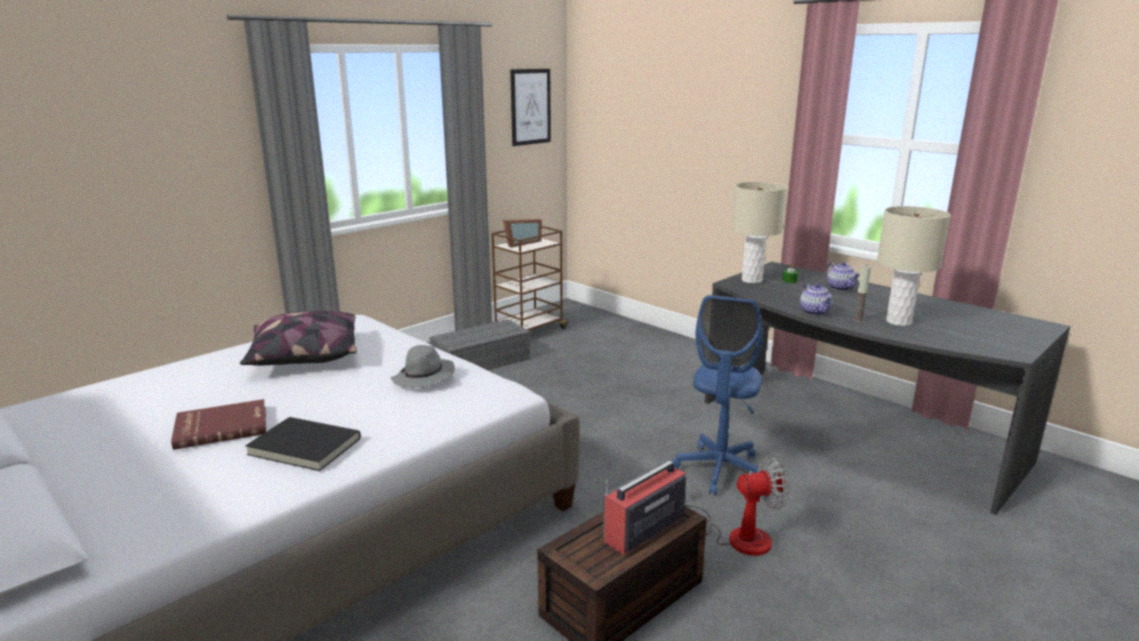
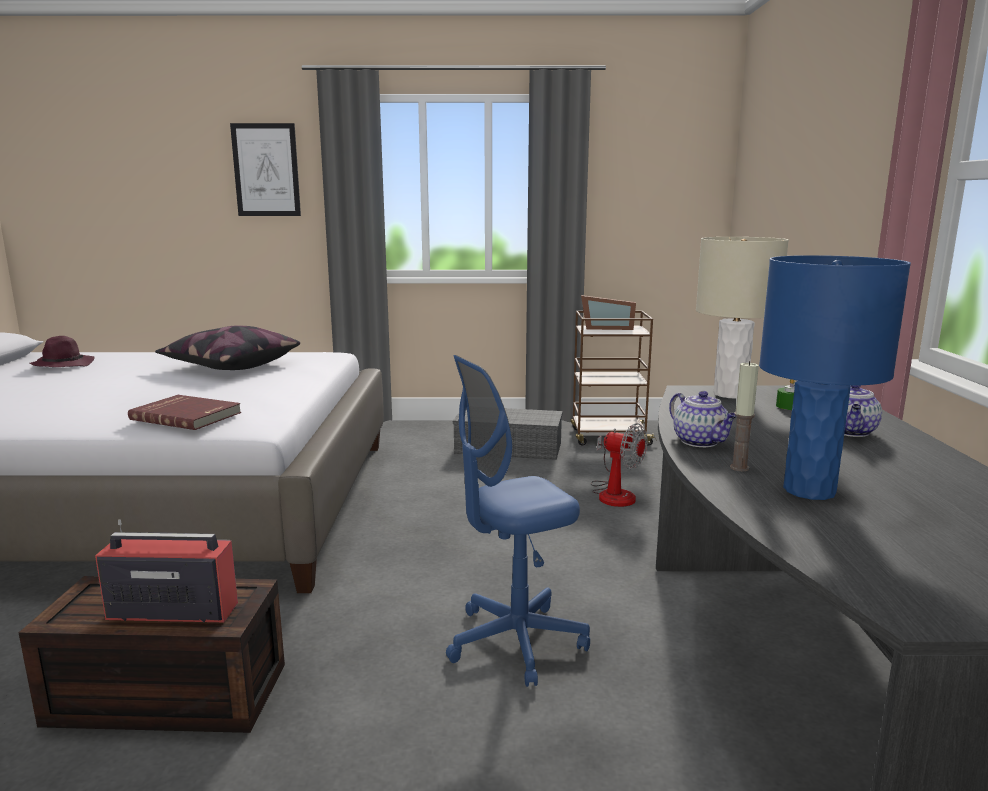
camera: 45 degrees right, 5 degrees down
(99, 414) = (63, 365): none -> purple hat
(221, 427) = (70, 387): red book -> red book (187, 415)
(303, 447) = (54, 411): black book -> none
(424, 378) = (234, 396): grey hat -> none
(530, 107) = (671, 170): picture -> picture (266, 170)
(735, 535) = (380, 715): fan -> fan (614, 493)
(815, 312) = (701, 442): teapot -> teapot turned 60 degrees counterclockwise
(898, 321) = (809, 490): beige table lamp -> blue table lamp

